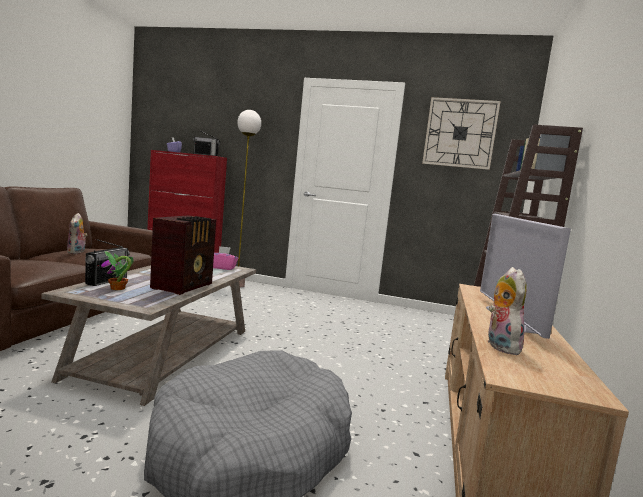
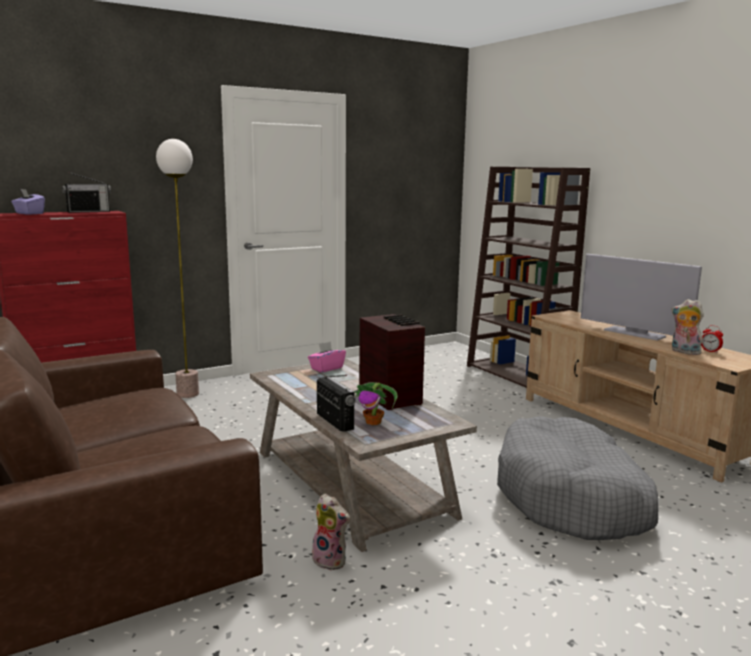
camera: 45 degrees left, 5 degrees up
(77, 252) = (109, 417): plush toy -> plush toy (331, 560)
(460, 133) = (404, 152): wall clock -> none
(545, 360) = (710, 351): none -> alarm clock

